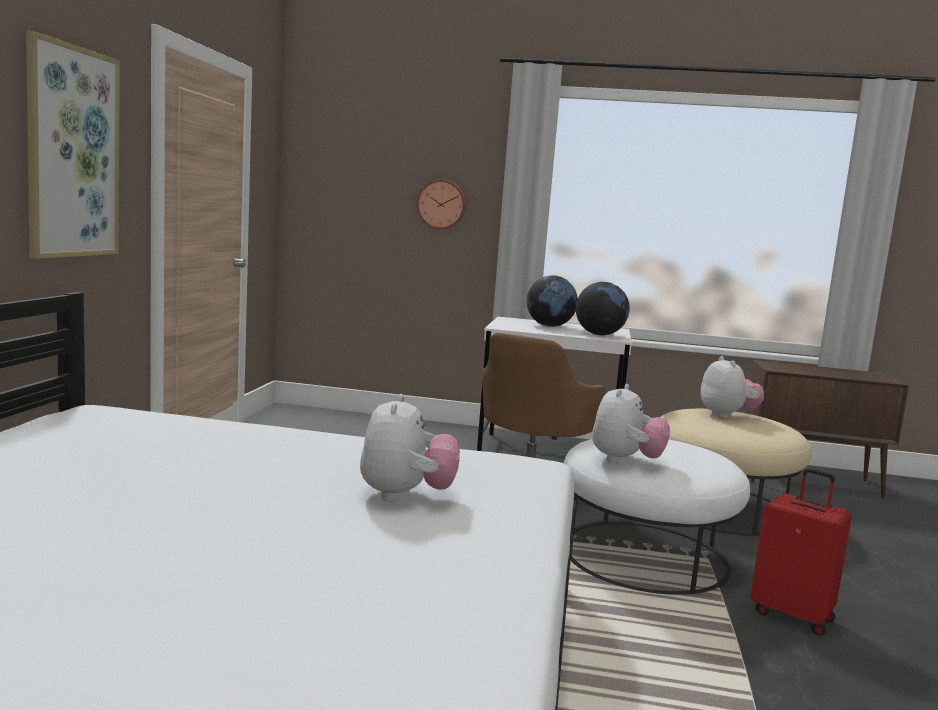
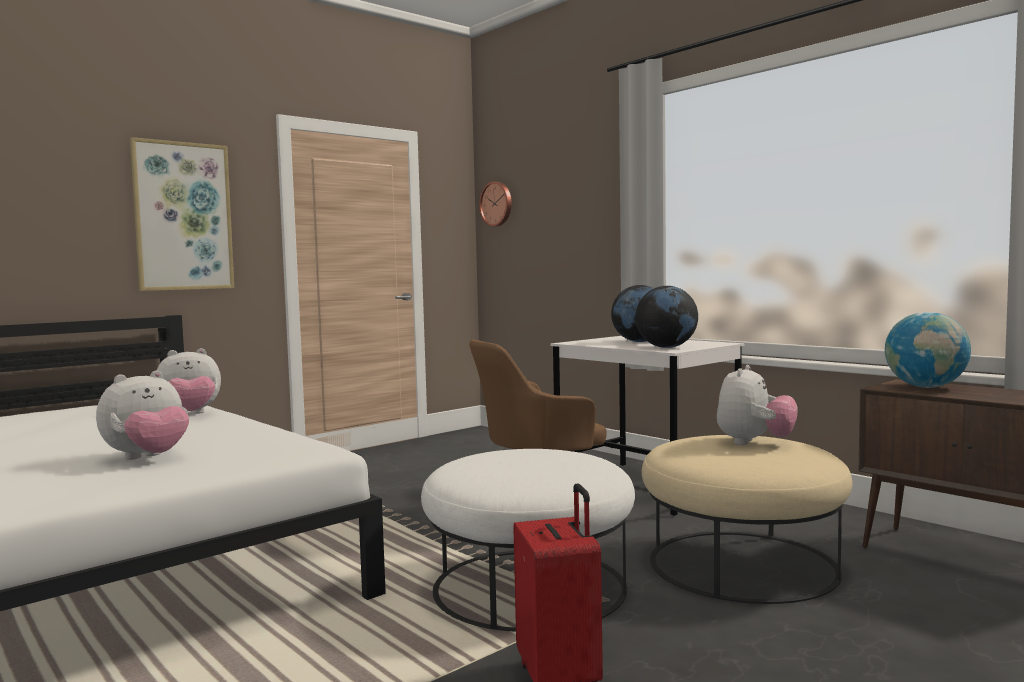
camera: 40 degrees right, 5 degrees down
(441, 204) = (582, 226): wall clock -> wall clock (497, 204)
(625, 461) = (466, 466): plush toy -> plush toy (190, 415)
(791, 367) = (926, 387): none -> globe

